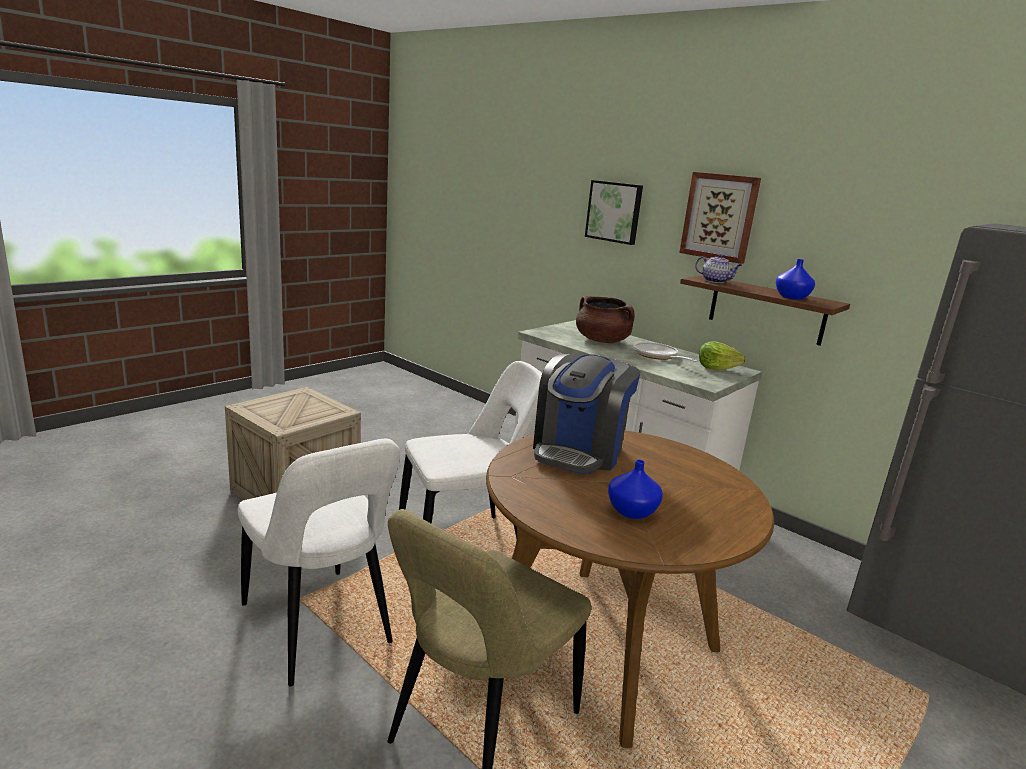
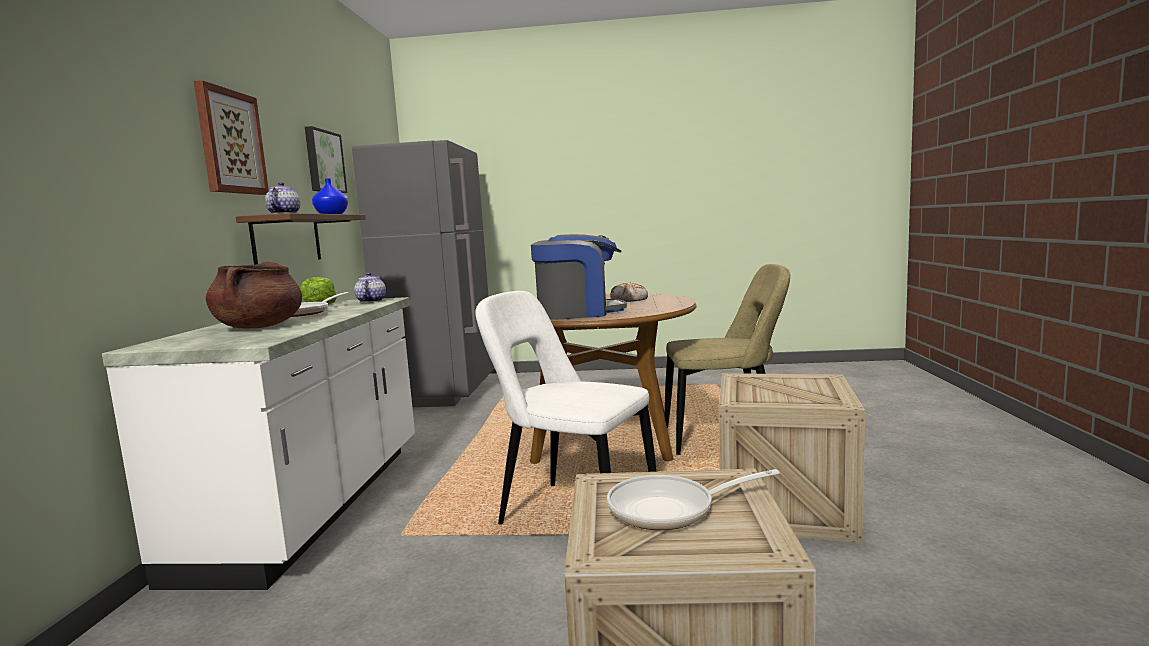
camera: 125 degrees left, 10 degrees down
(296, 409) = (670, 509): none -> frying pan
(319, 628) = (784, 506): white chair -> crate
(614, 212) = (104, 133): picture -> picture (323, 161)
(631, 512) = (629, 300): blue vase -> bread
(702, 378) = (371, 301): none -> teapot

